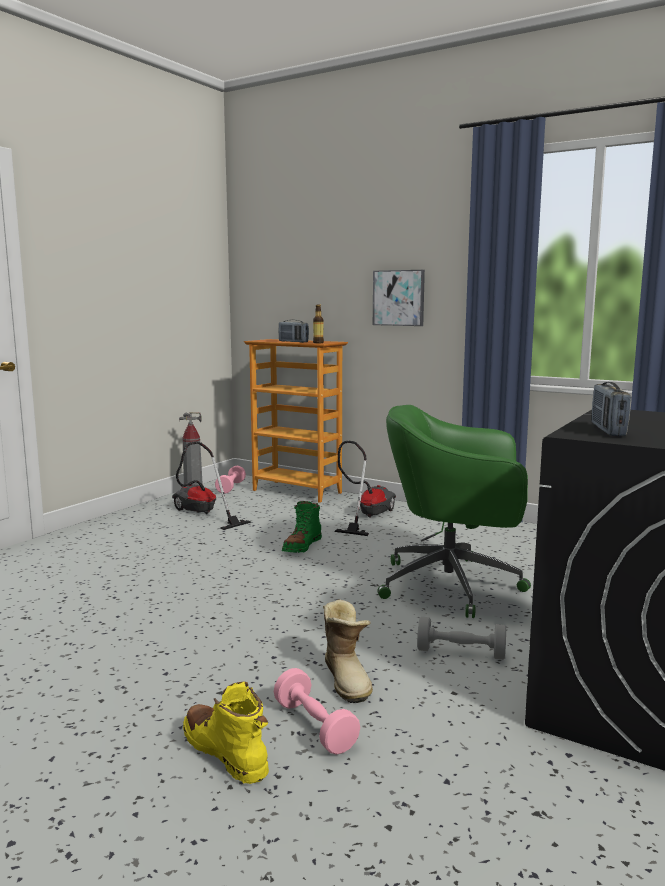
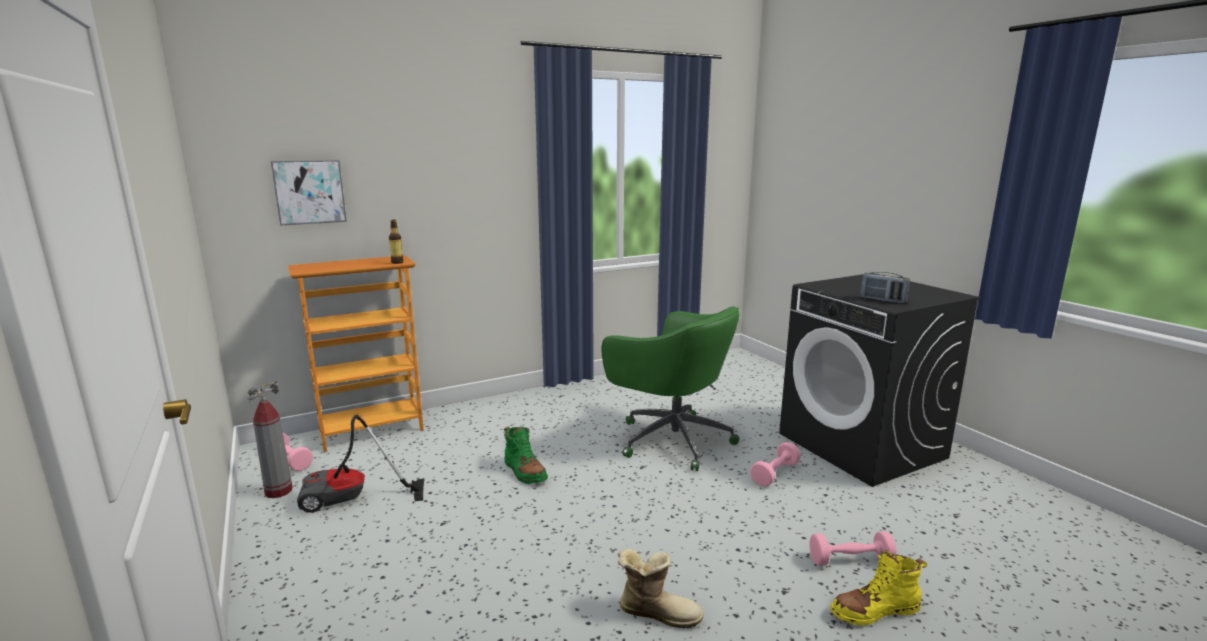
camera: 60 degrees left, 5 degrees up
(293, 342) = (361, 266): radio -> none
(348, 679) = (790, 527): boot -> boot (657, 612)
(366, 516) = (493, 423): vacuum cleaner -> none
(399, 298) = (458, 204): picture -> picture (309, 192)
(454, 585) = (671, 439): green office chair -> green office chair turned 90 degrees counterclockwise
(461, 653) = (774, 474): grey dumbbell -> pink dumbbell

